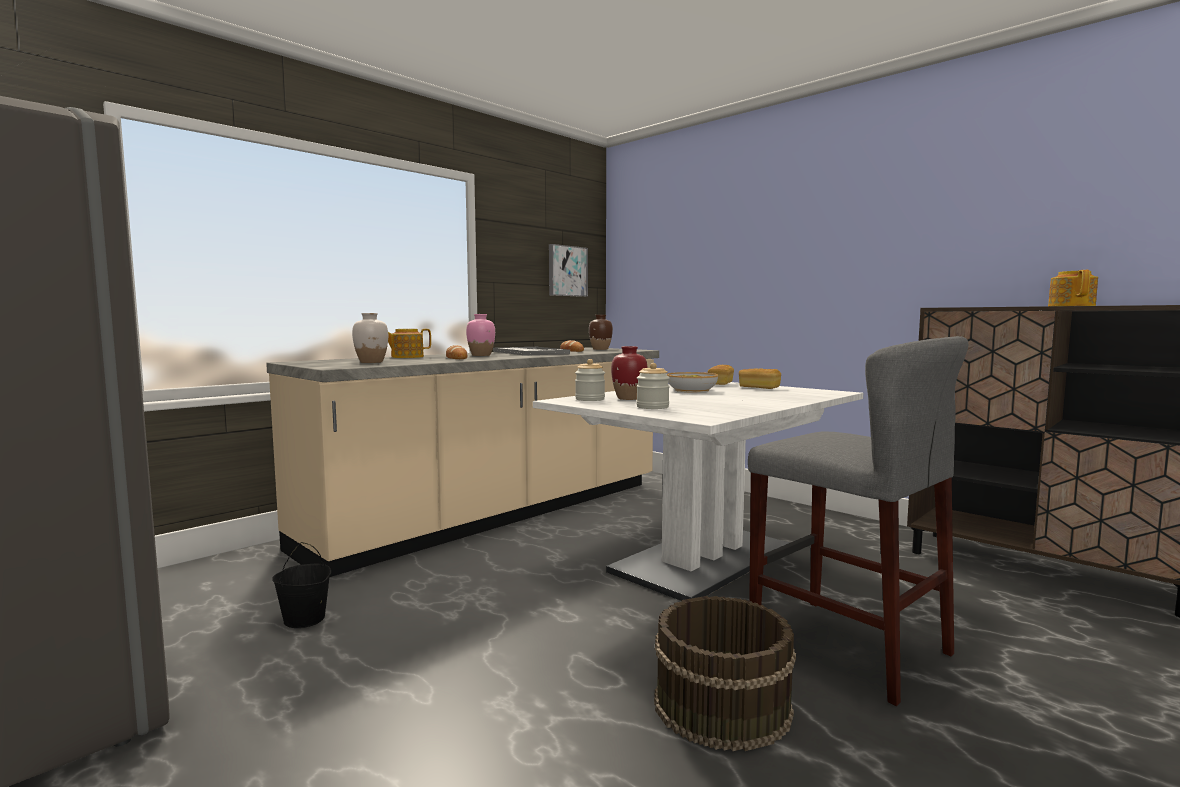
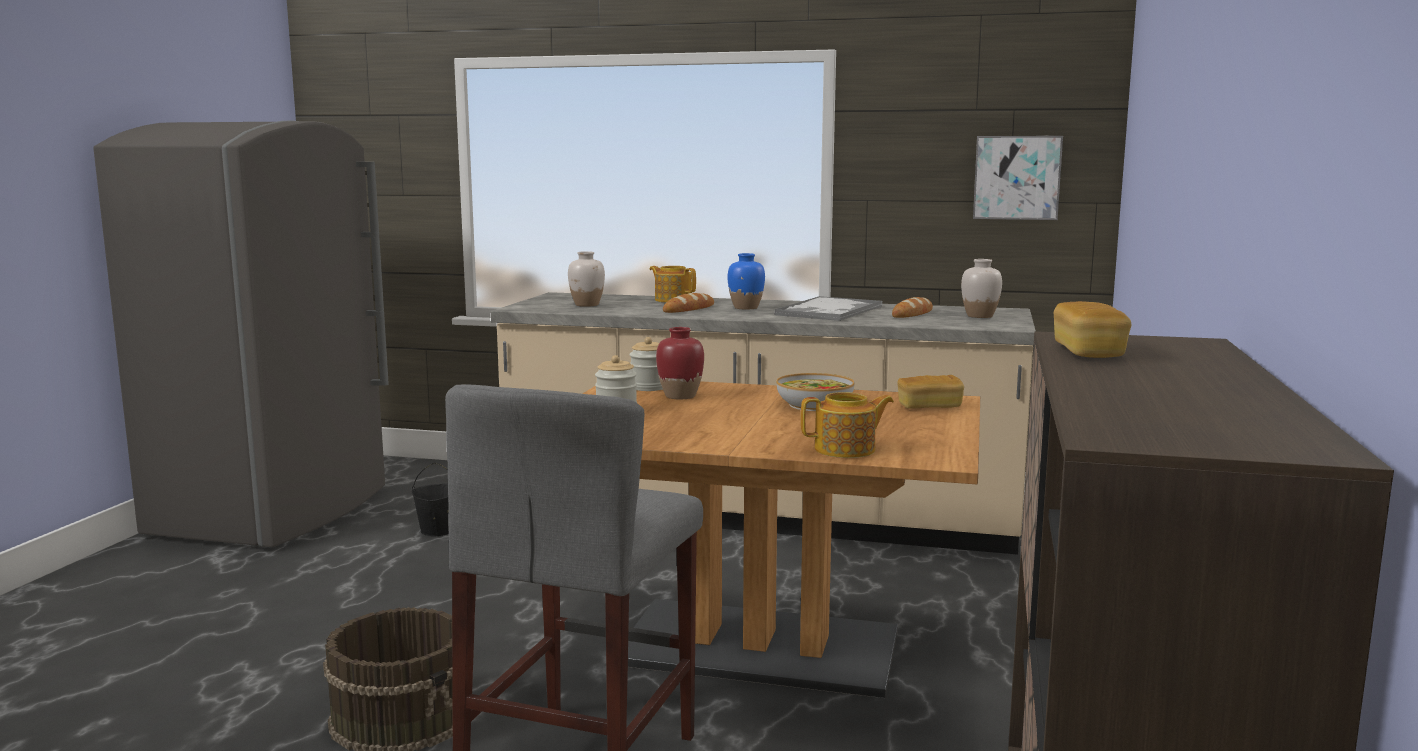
camera: 60 degrees right, 5 degrees up
(481, 355) = (745, 308): pink vase -> blue vase
(600, 349) = (979, 316): brown vase -> white vase
(703, 560) = (759, 648): white dining table -> brown dining table
(759, 388) = (914, 425): bread -> bread (1088, 352)
(1071, 306) = (1208, 384): teapot -> teapot (846, 450)

